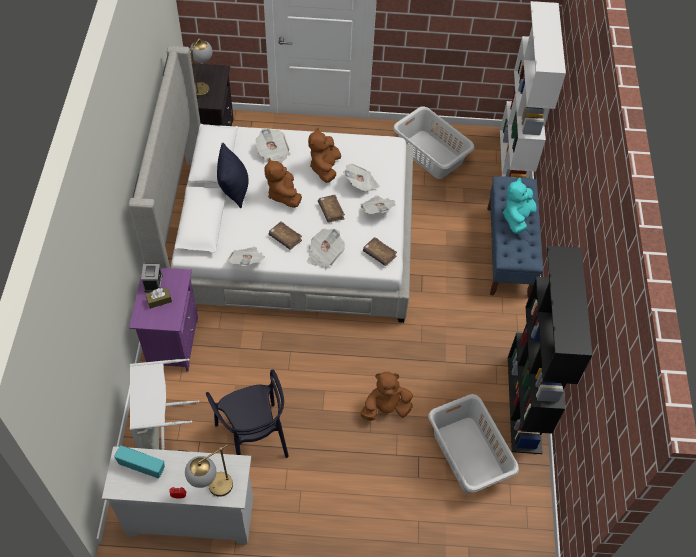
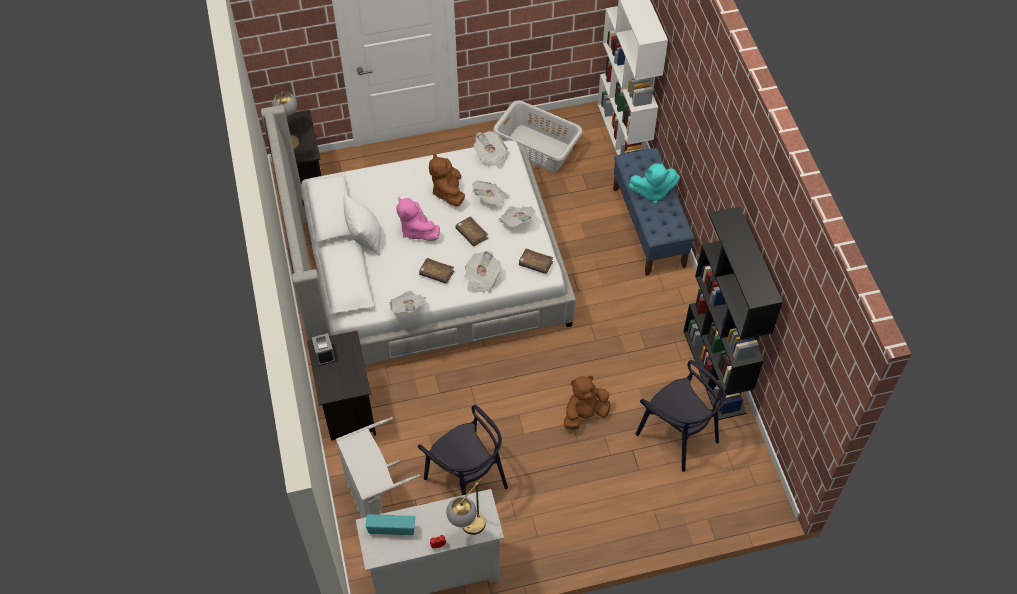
camera: 15 degrees left, 0 degrees up
(159, 300) = (338, 369): brown tissue box -> none
(172, 341) = (347, 410): purple nightstand -> black nightstand
(234, 189) = (365, 238): black pillow -> white pillow
(273, 153) = (390, 190): newspaper -> newspaper (492, 156)
(283, 194) = (416, 230): brown plush toy -> pink plush toy
(468, 455) = (678, 435): grey laundry basket -> black chair
(517, 218) = (652, 192): turquoise plush toy -> turquoise plush toy turned 105 degrees counterclockwise

